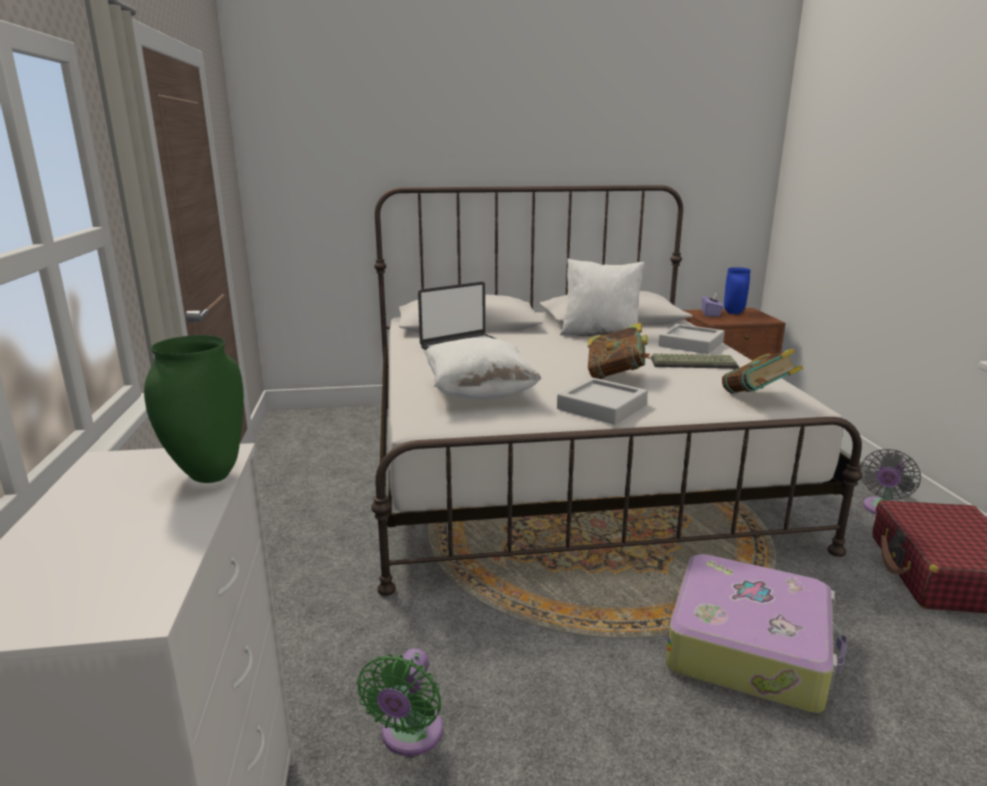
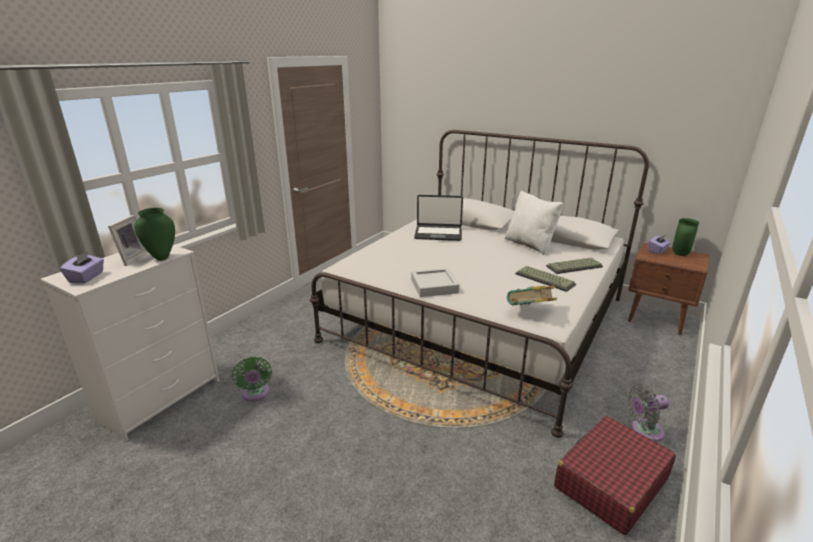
camera: 40 degrees right, 5 degrees up
(86, 586) = (87, 277): none -> purple tissue box
(120, 504) = (131, 258): none -> picture frame
(409, 736) = (255, 394): green fan -> green fan turned 75 degrees counterclockwise
(479, 393) = (394, 260): white pillow -> none
(616, 376) = (480, 272): book -> none
(691, 344) = (574, 267): grey tray -> keyboard
(734, 313) = (680, 254): blue vase -> green vase
(749, 647) = (423, 443): suitcase -> none

